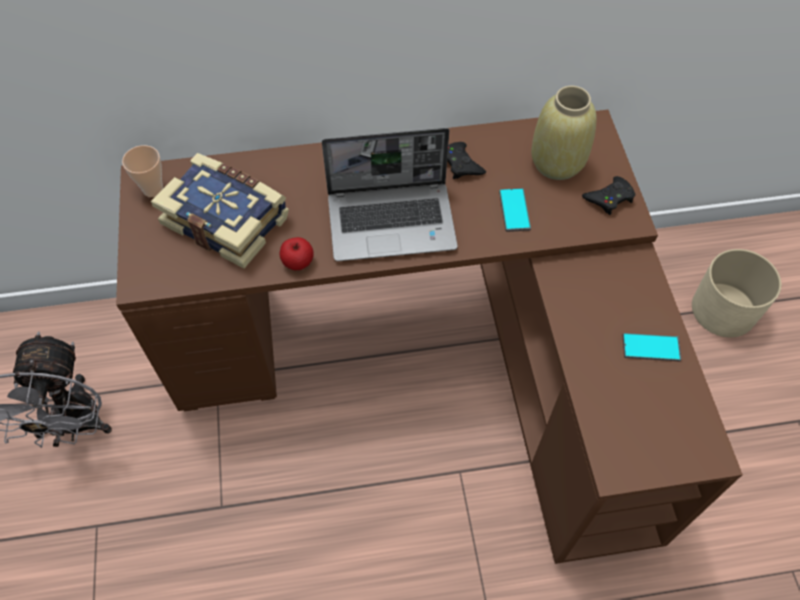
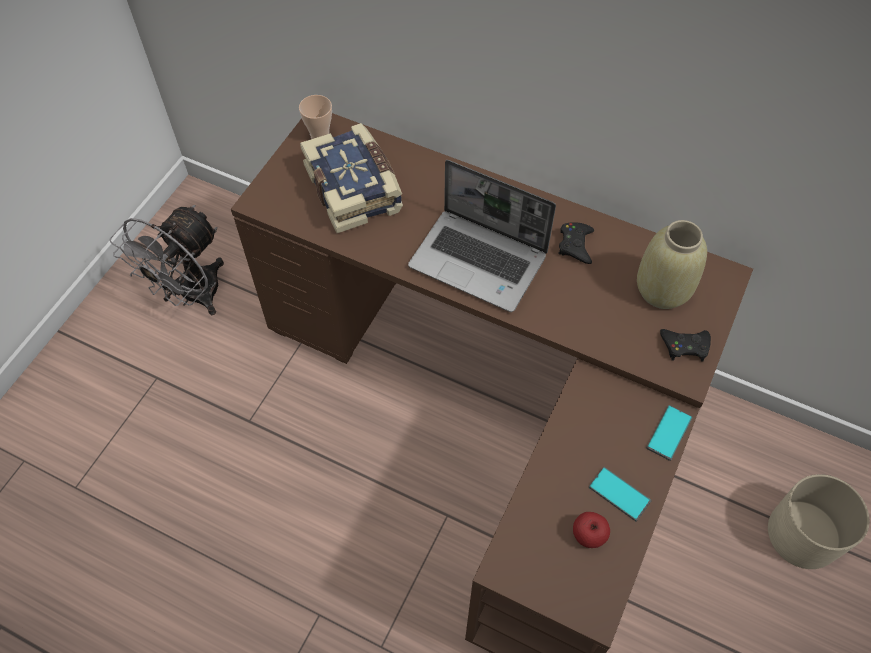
camera: 35 degrees right, 0 degrees up
(298, 262) = (381, 251): apple -> apple (588, 535)
(514, 210) = (590, 309): phone -> phone (669, 433)

